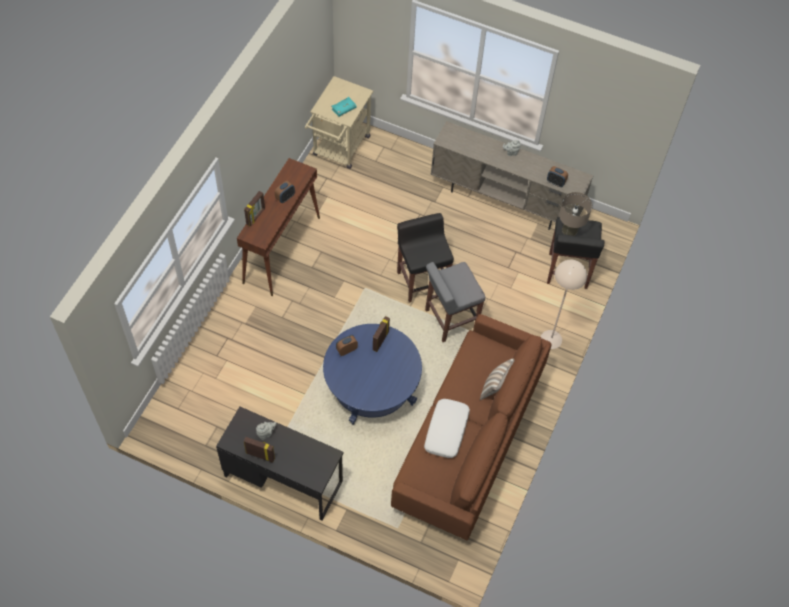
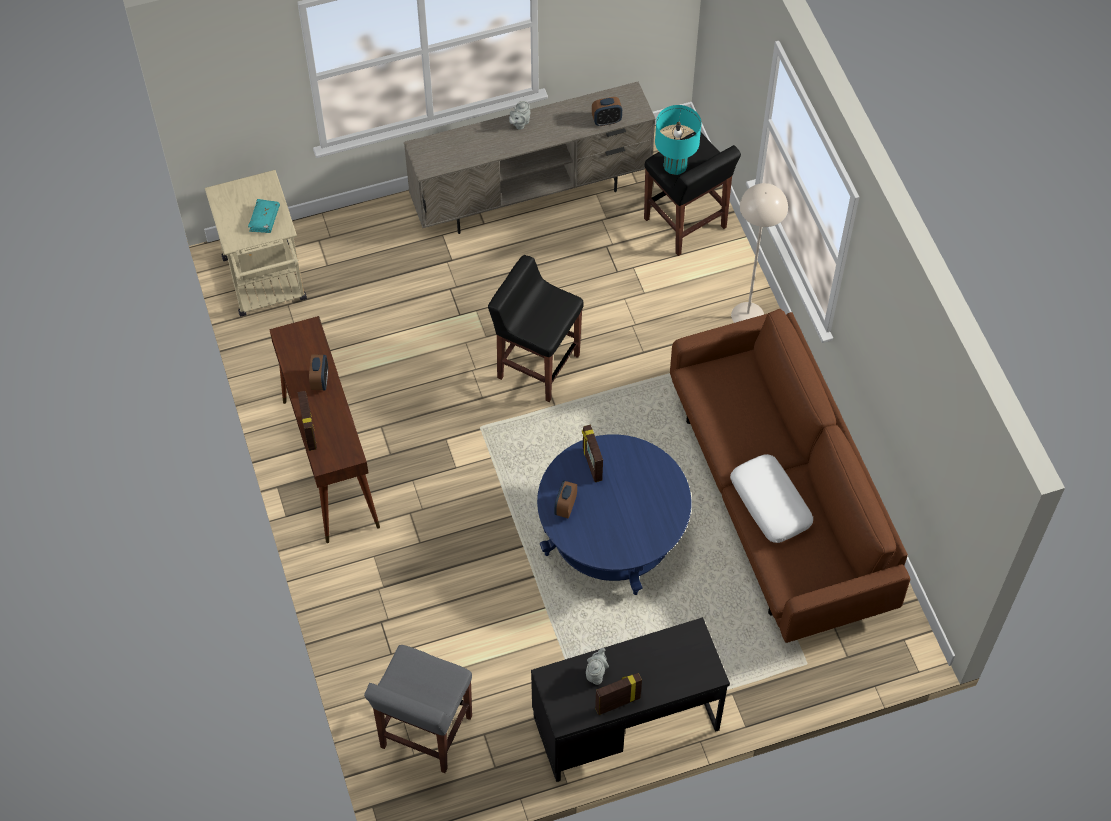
camera: 40 degrees left, 0 degrees up
(450, 319) = (616, 384): grey stool -> grey stool (425, 733)
(495, 388) = (770, 412): pillow -> none
(569, 230) = (675, 165): beige table lamp -> turquoise table lamp

